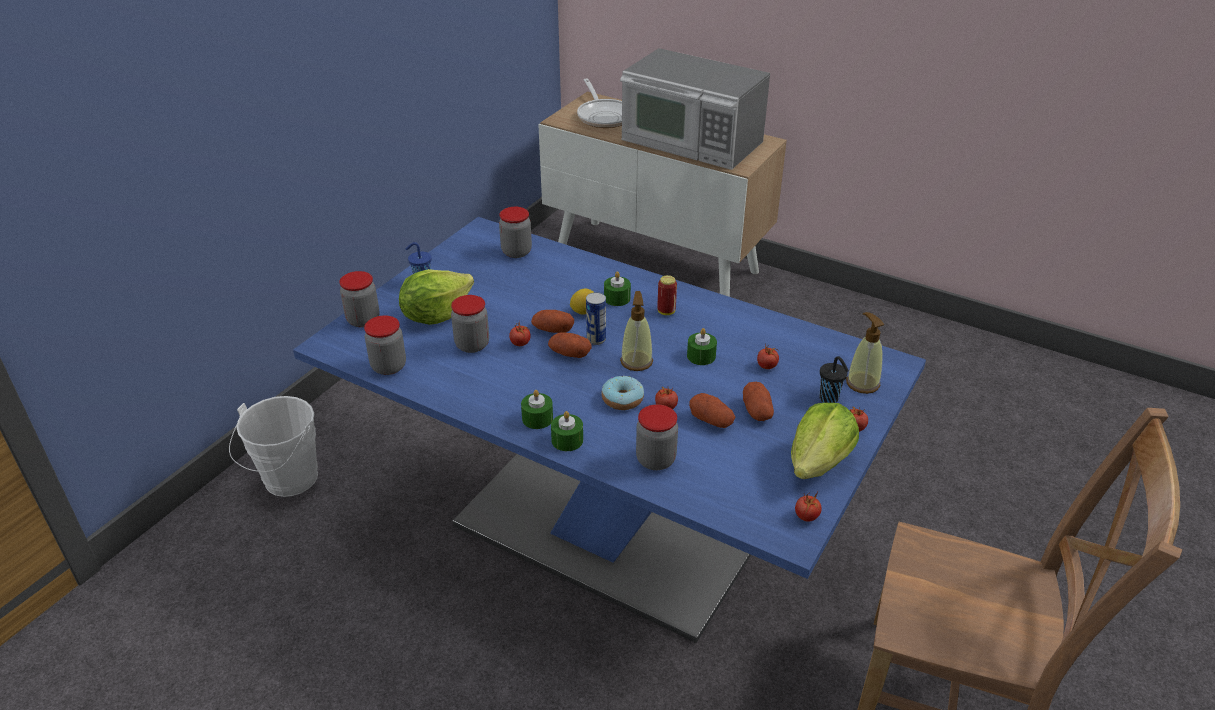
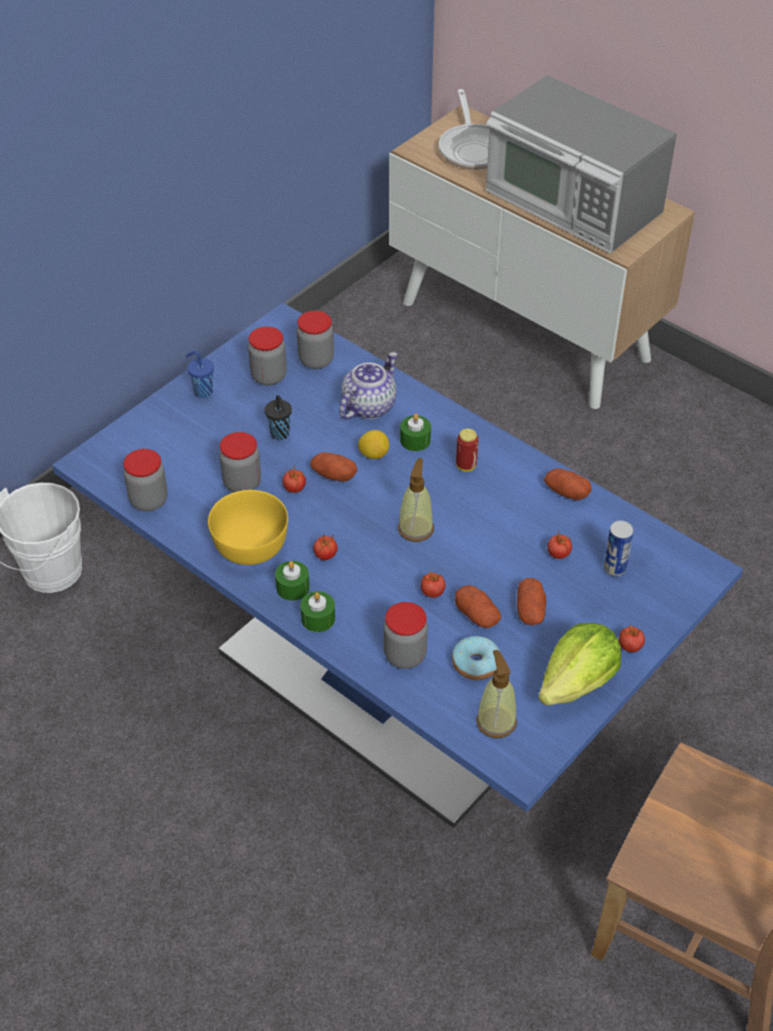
camera: 10 degrees right, 10 degrees up
(363, 320) = (131, 435): jar -> jar (269, 376)
(435, 315) = (210, 438): lettuce -> none
(491, 389) = (251, 544): none -> yellow bowl
(569, 354) = (345, 509): potato -> potato (566, 492)
(570, 278) = (368, 406): none -> teapot
(596, 339) = (378, 494): can -> can (614, 568)
(622, 399) = (388, 576): donut -> donut (476, 664)
(701, 356) = (489, 531): green candle -> none
(806, 517) = (543, 745): tomato -> tomato (325, 555)
(829, 399) = (615, 606): black cup -> black cup (280, 435)
(862, 383) = (659, 590): soap dispenser -> soap dispenser (496, 721)

